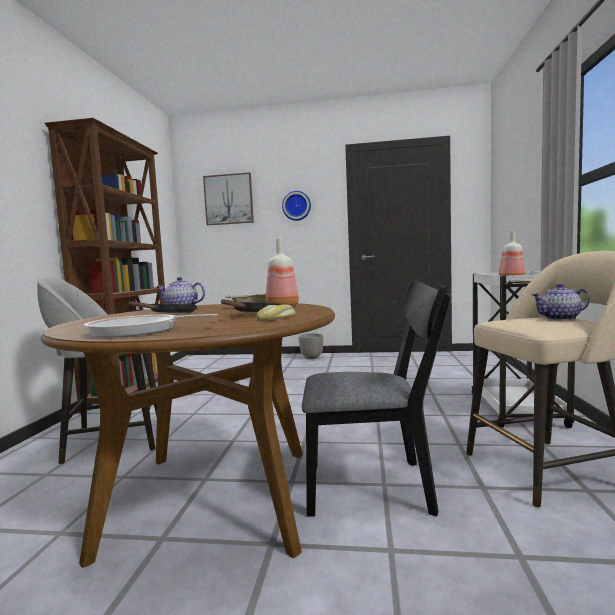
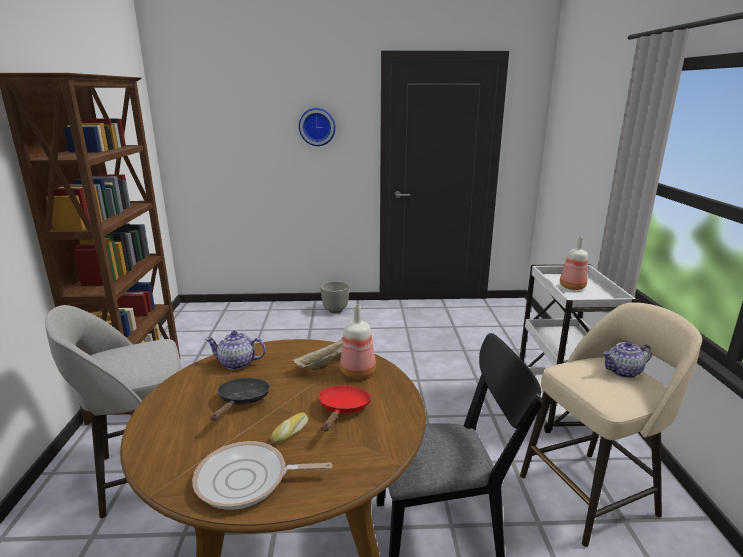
camera: 10 degrees left, 15 degrees up
(229, 199) = (227, 112): picture -> none
(254, 314) = (342, 410): black frying pan -> red frying pan
(277, 318) = (376, 433): bread -> bread (291, 432)

